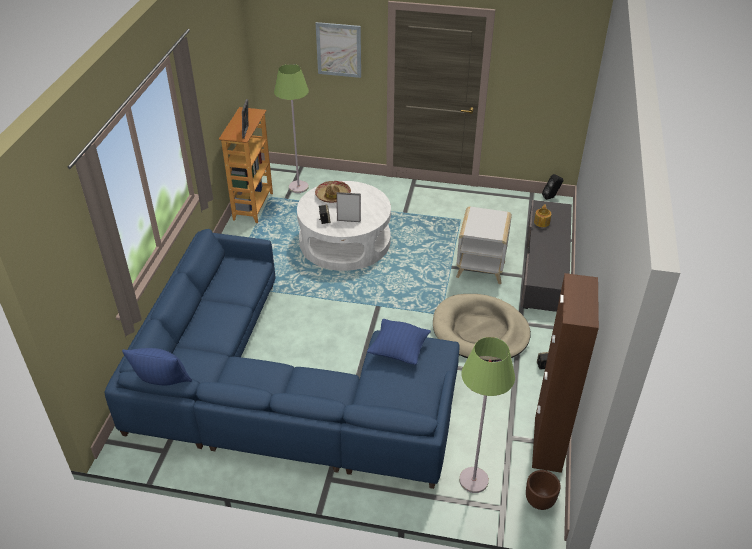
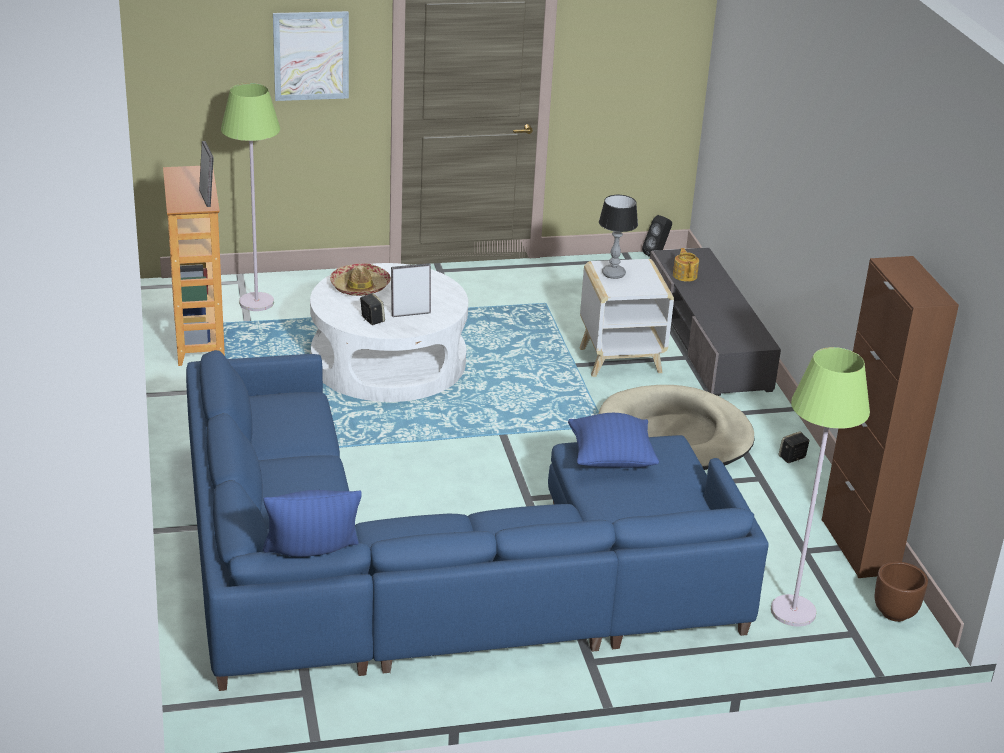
camera: 25 degrees left, 10 degrees down
(477, 218) = (613, 274): none -> table lamp

